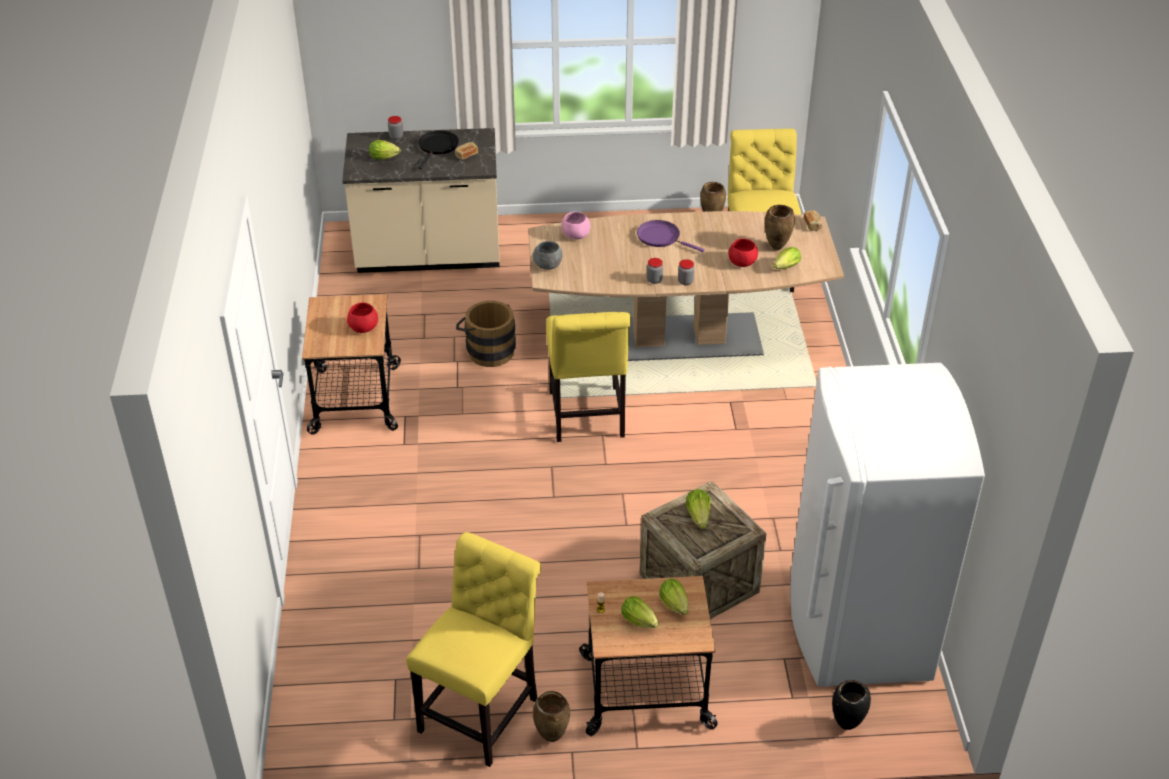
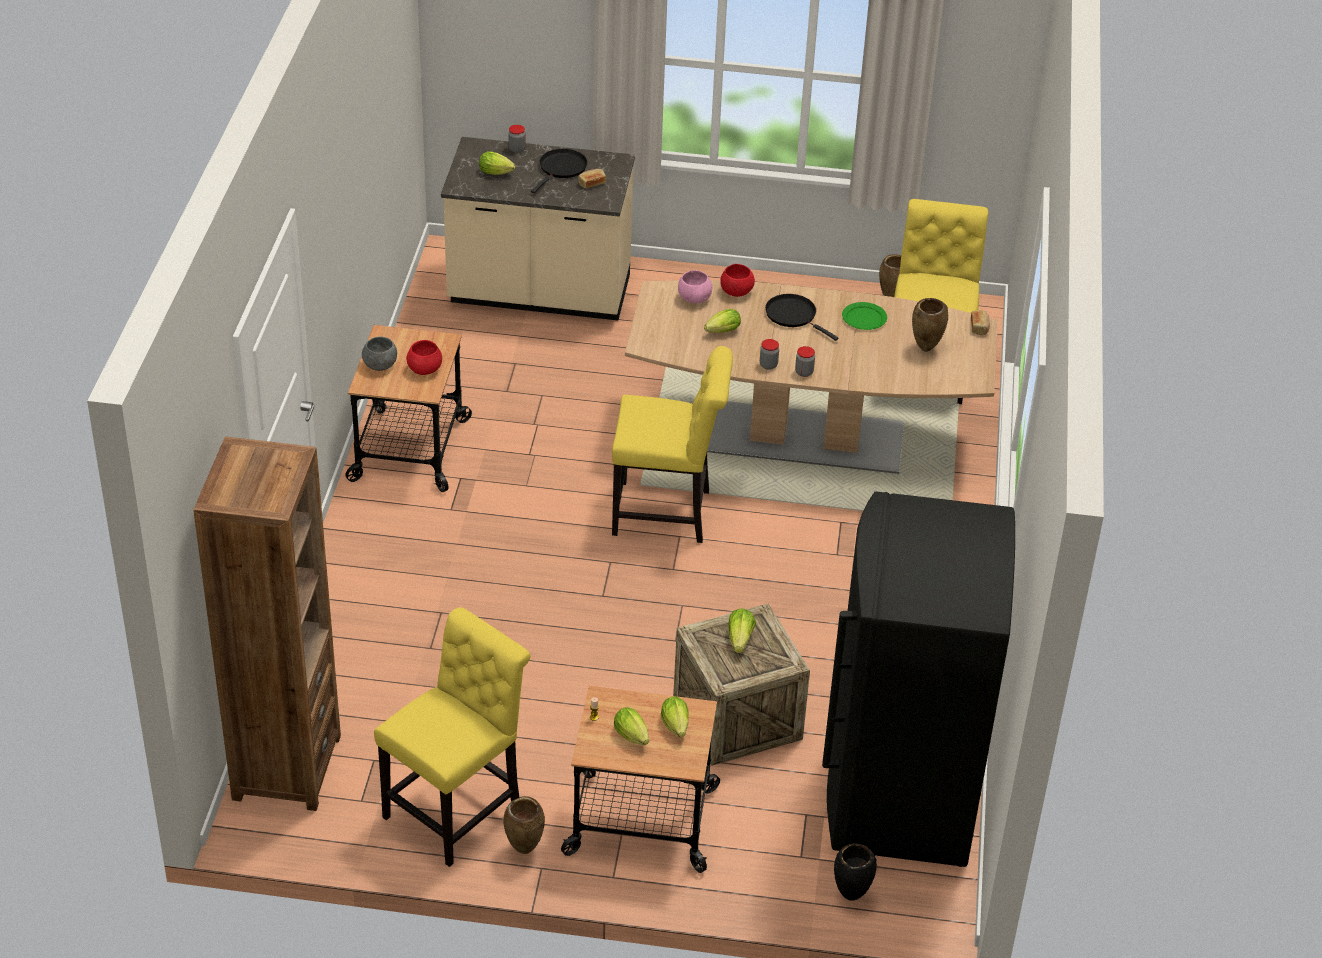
camera: 10 degrees right, 0 degrees up
(318, 700) = (286, 767): none -> brown bookcase
(487, 350) = (576, 417): brown bucket -> none
(547, 265) = (650, 329): grey bowl -> grey bowl (380, 365)
(587, 418) = (667, 513): yellow chair -> yellow chair turned 90 degrees counterclockwise
(661, 237) = (793, 315): purple frying pan -> black frying pan
(718, 231) = (864, 318): none -> green plate
(742, 263) = (878, 360): red bowl -> red bowl (736, 292)
(785, 268) = (927, 374): lettuce -> lettuce (721, 332)
(857, 627) = (900, 796): white fridge -> black fridge

